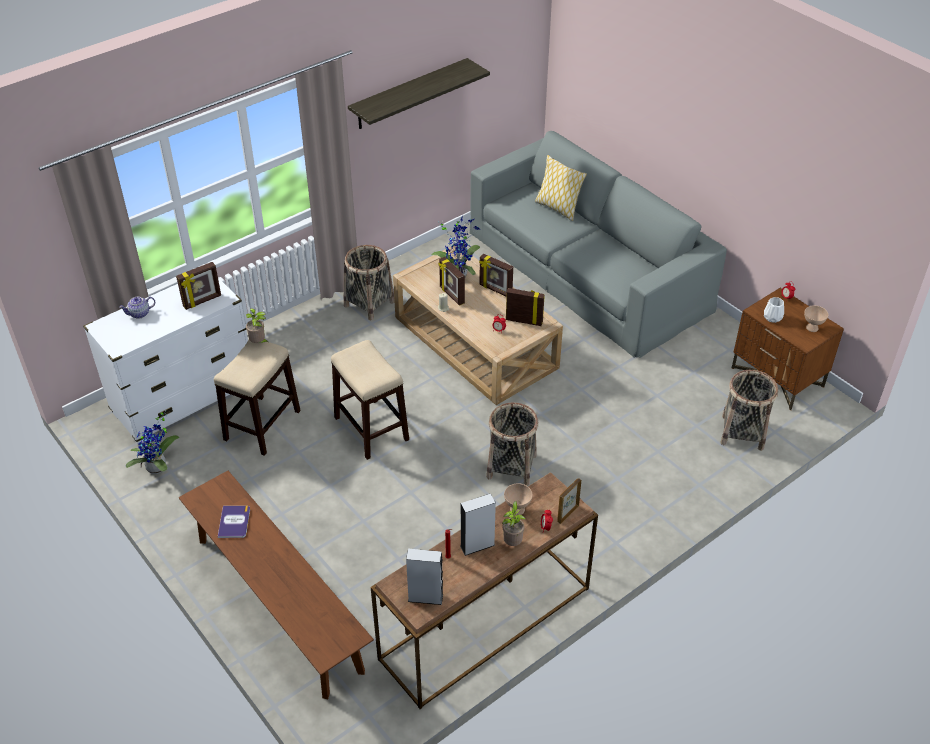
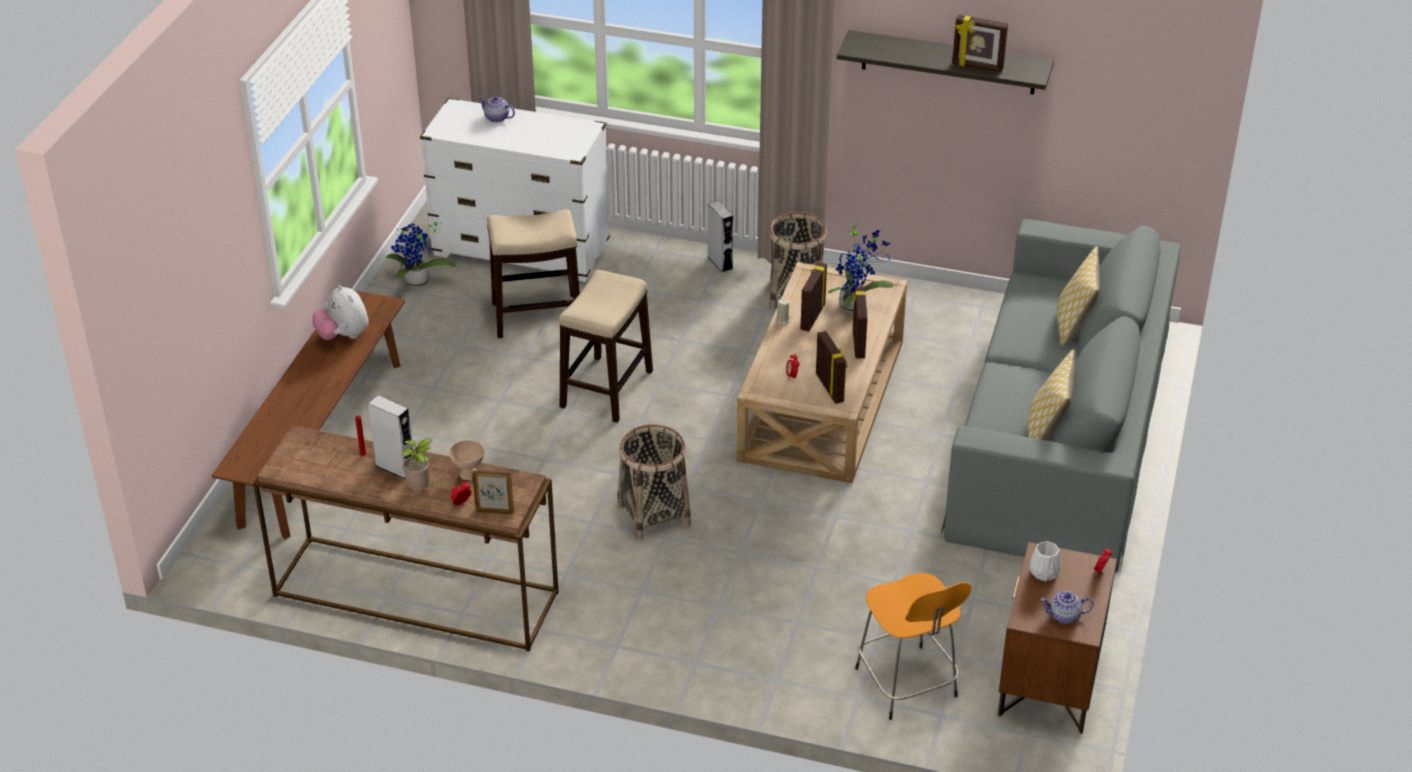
camera: 55 degrees right, 5 degrees down
(202, 301) = (553, 142): picture frame -> picture frame (977, 66)
(234, 522) = (343, 336): book -> plush toy
(259, 343) = (562, 216): potted plant -> none
(425, 597) = (300, 463): grey speaker -> grey speaker (720, 262)
(637, 263) = (1046, 432): none -> pillow
(742, 432) = (907, 685): basket -> orange stool
(812, 328) = (1065, 616): beige bowl -> teapot

